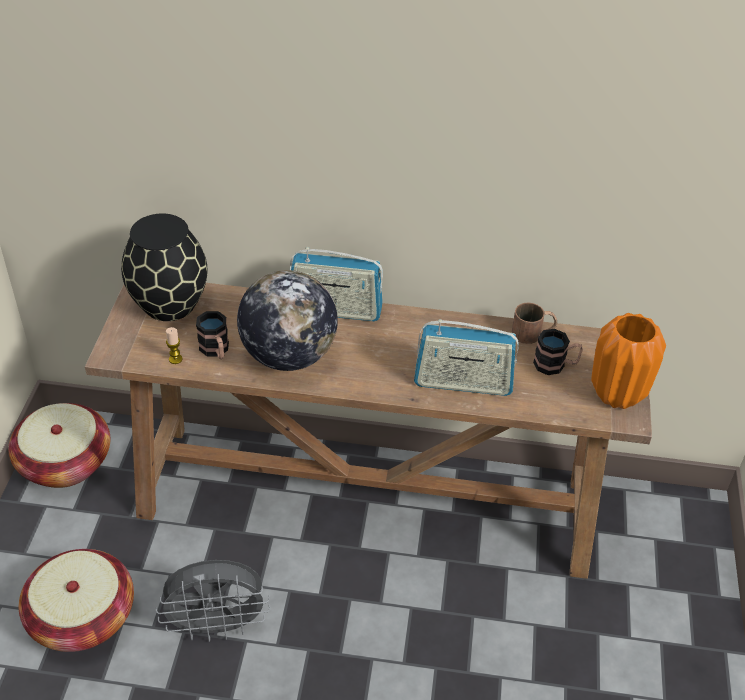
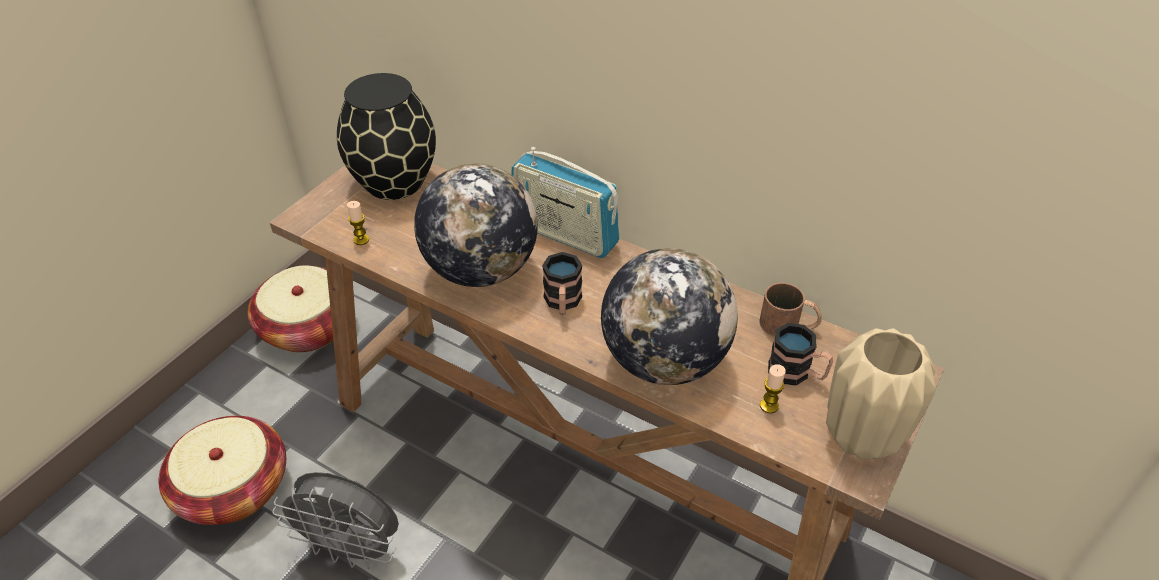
camera: 25 degrees right, 0 degrees up
(216, 350) = (408, 242): mug -> mug (562, 303)
(463, 383) = (664, 361): radio -> globe
(549, 392) = (769, 406): none -> candle
(616, 394) = (860, 436): orange vase -> beige vase

